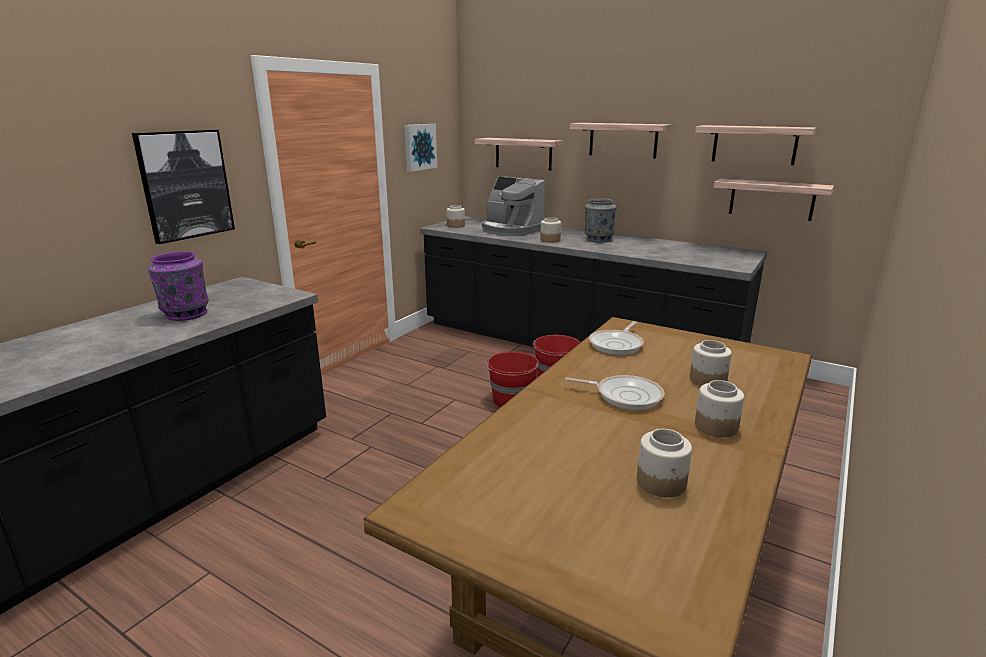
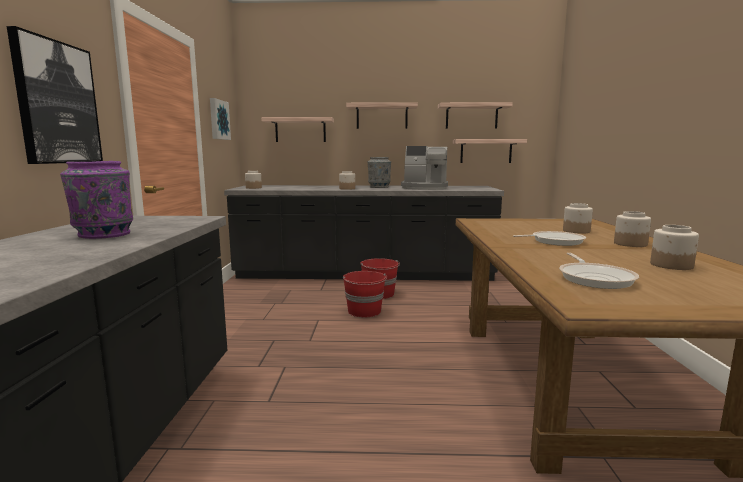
camera: 30 degrees left, 10 degrees down
(510, 230) = (304, 187): coffee machine -> coffee machine (425, 188)
(617, 344) = (491, 226): frying pan -> frying pan (595, 278)

